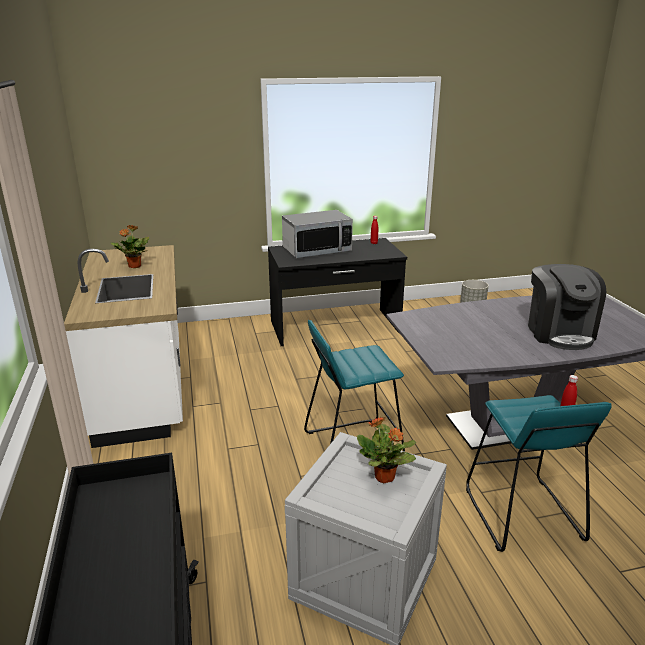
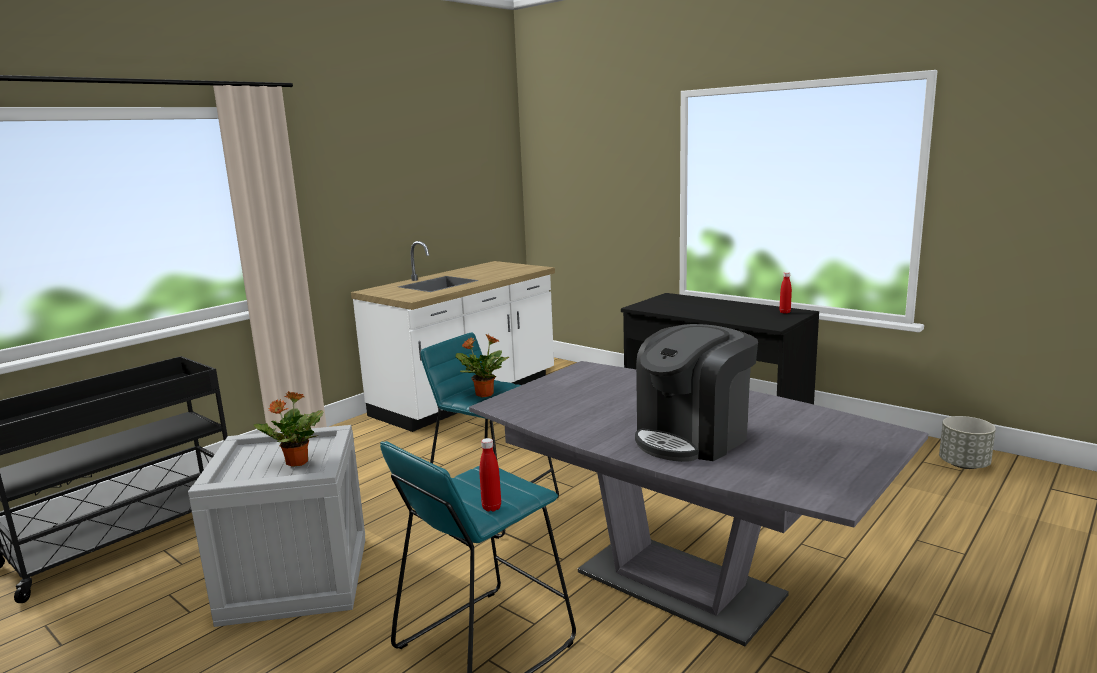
camera: 55 degrees right, 10 degrees down
(134, 266) = (484, 274): potted plant -> potted plant (483, 394)
(317, 250) = (699, 305): microwave -> none

